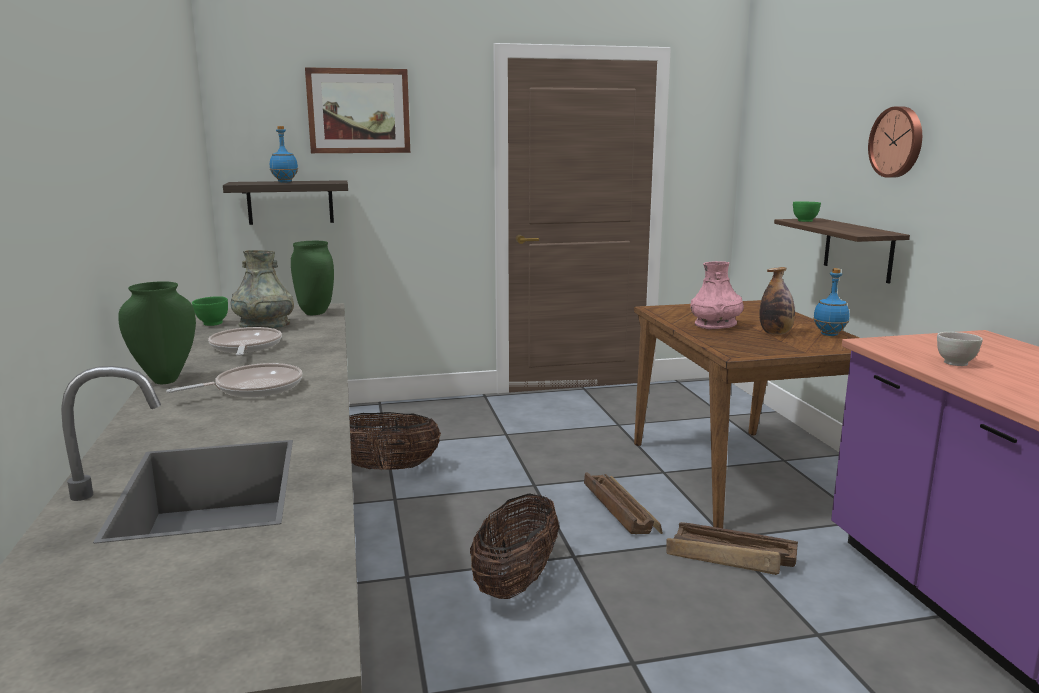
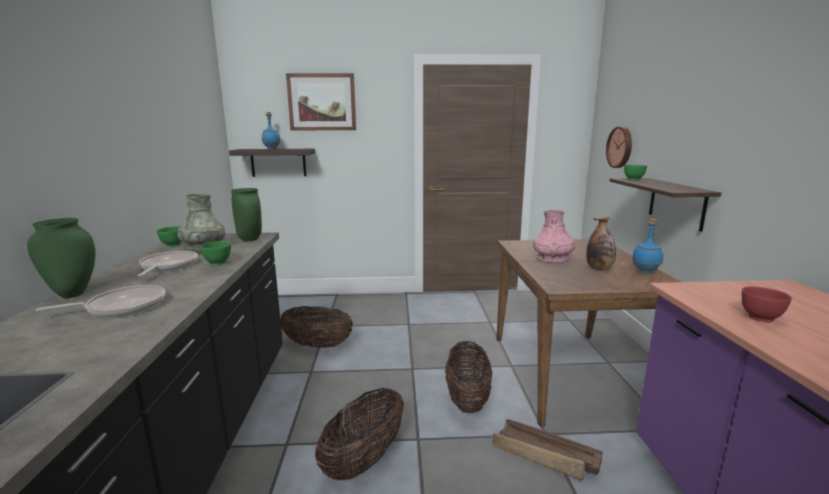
camera: 10 degrees right, 0 degrees up
(310, 341) = (218, 263): none -> green bowl
(620, 511) = (467, 399): crate -> basket
(897, 142) = (714, 115): wall clock -> wall clock (620, 147)
(955, 363) = (760, 318): white bowl -> red bowl

